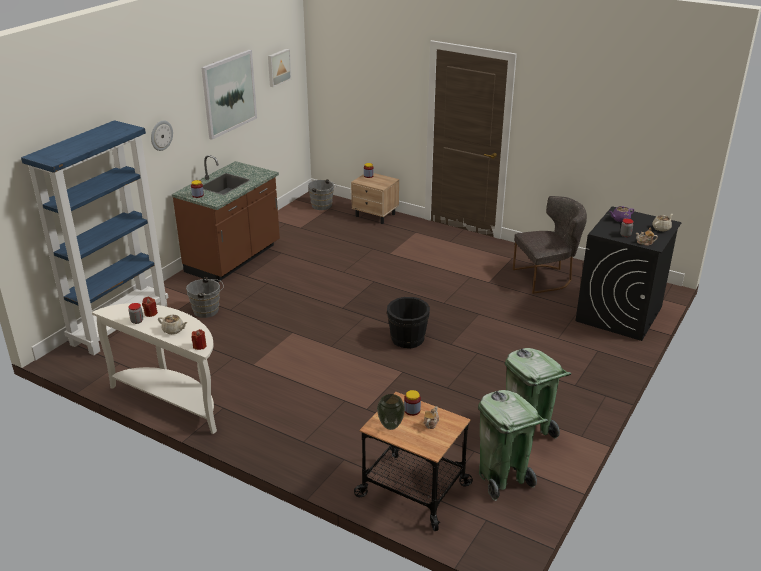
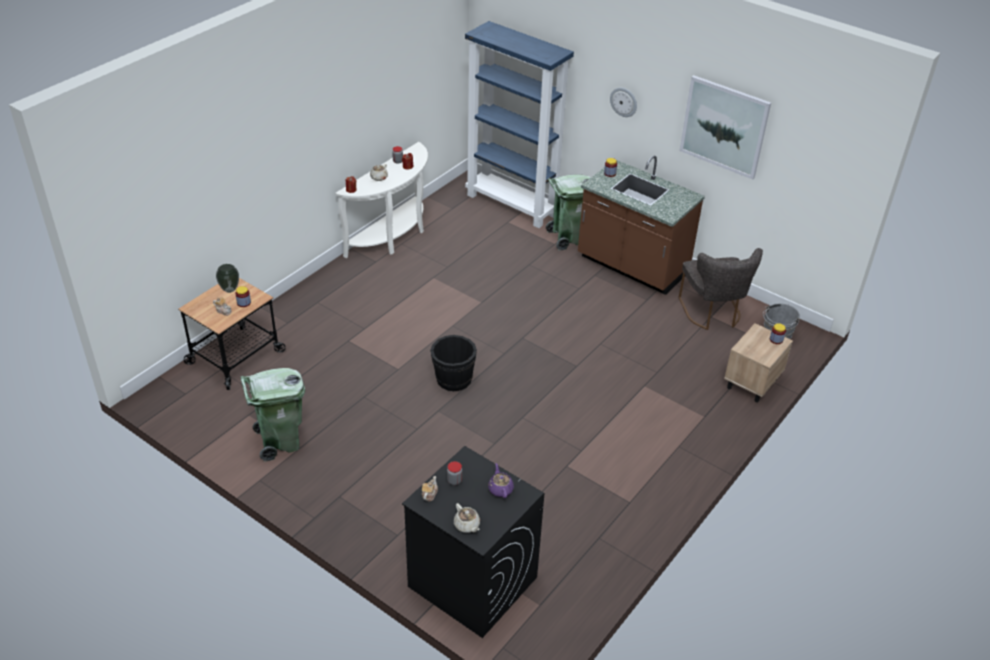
camera: 95 degrees right, 10 degrees up
(208, 311) = (528, 251): grey bucket -> none
(278, 67) = (815, 153): picture -> none
(503, 479) = (226, 412): green trash can -> green trash can (568, 238)
(546, 277) = (573, 527): grey chair -> grey chair (712, 313)

